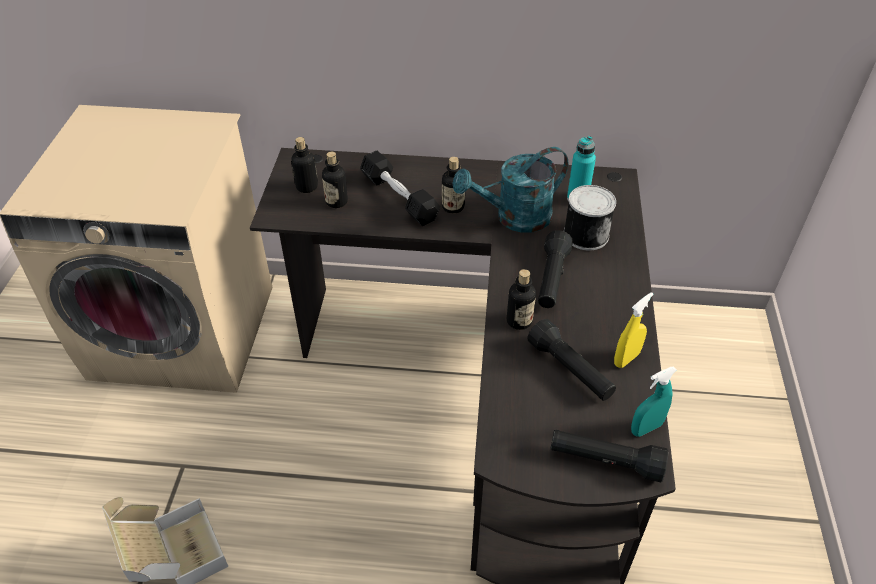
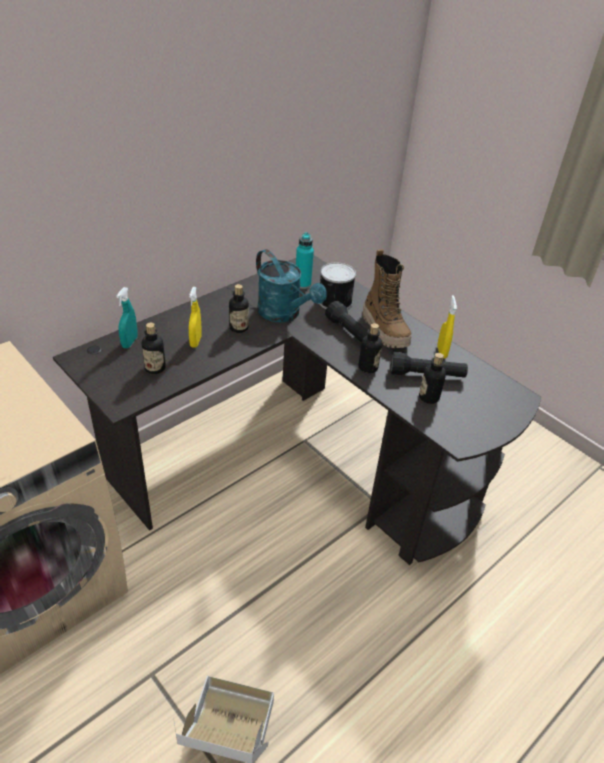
camera: 50 degrees left, 5 degrees down
(307, 187) = (117, 371): bottle -> bottle (428, 397)
(399, 198) = (195, 341): black dumbbell -> yellow spray bottle
(514, 218) = (284, 314): turquoise watering can -> turquoise watering can turned 60 degrees counterclockwise
(595, 296) = (385, 330): none -> boot
(605, 461) = (501, 406): black flashlight -> none
(646, 428) = (494, 378): turquoise spray bottle -> turquoise spray bottle (130, 342)

